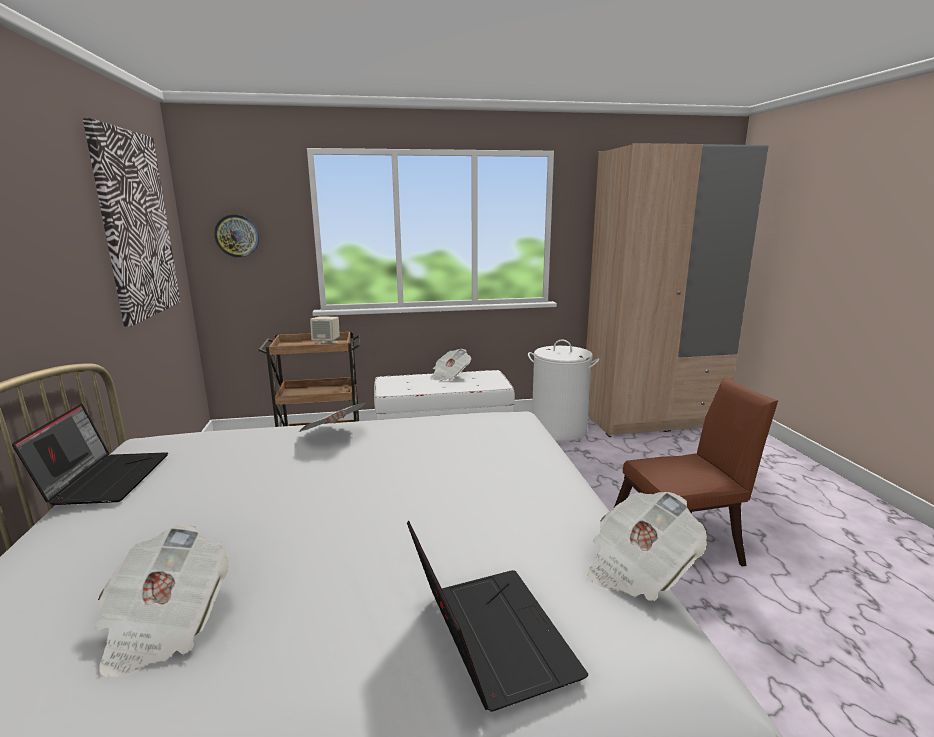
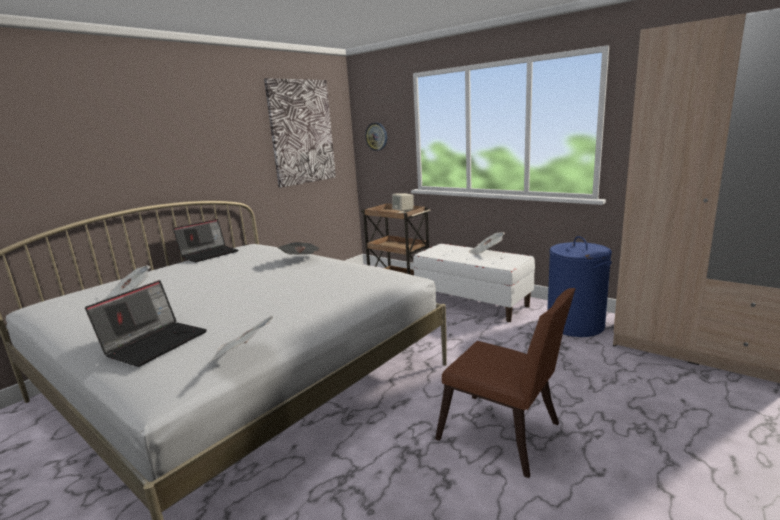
camera: 50 degrees right, 0 degrees up
(559, 429) = (575, 325): white laundry basket -> blue laundry basket

